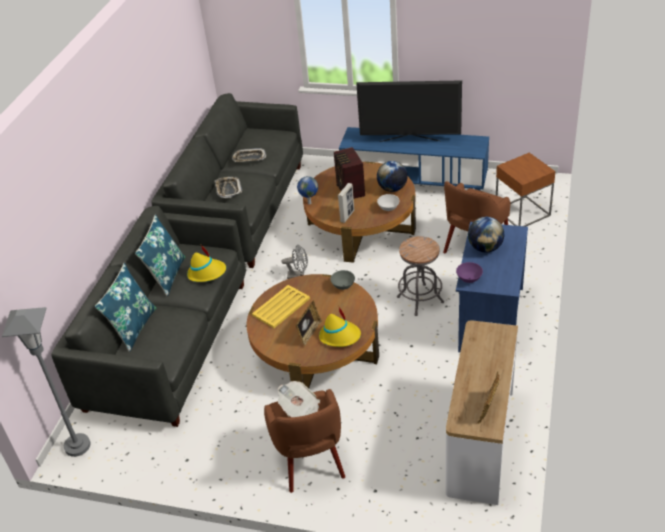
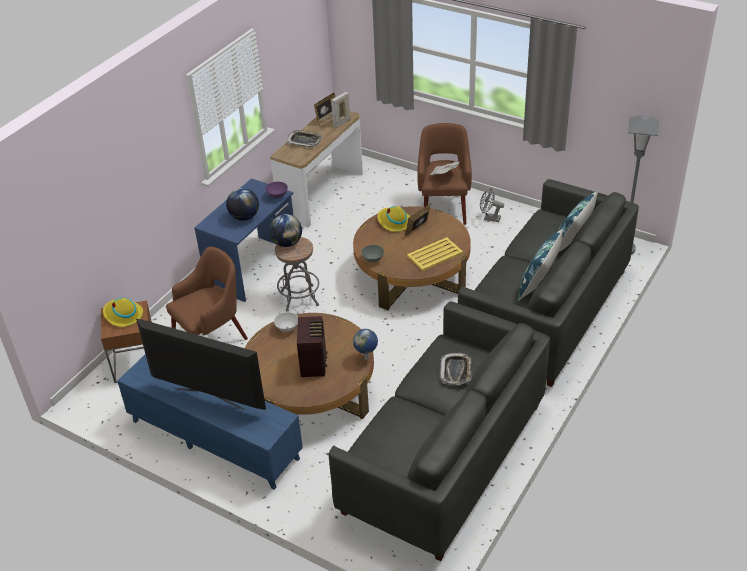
camera: 165 degrees left, 0 degrees up
(207, 273) = (497, 277): yellow hat -> yellow hat (123, 315)
(249, 158) = (418, 418): tray -> tray (304, 141)
(298, 275) = (402, 350): grey fan -> grey fan (489, 218)
(347, 216) = (333, 331): picture frame -> picture frame (341, 123)
(392, 189) = (268, 353): globe -> globe (287, 243)

